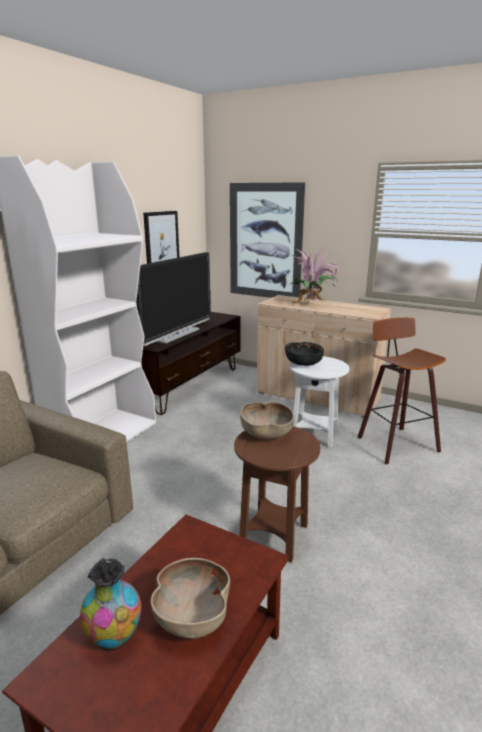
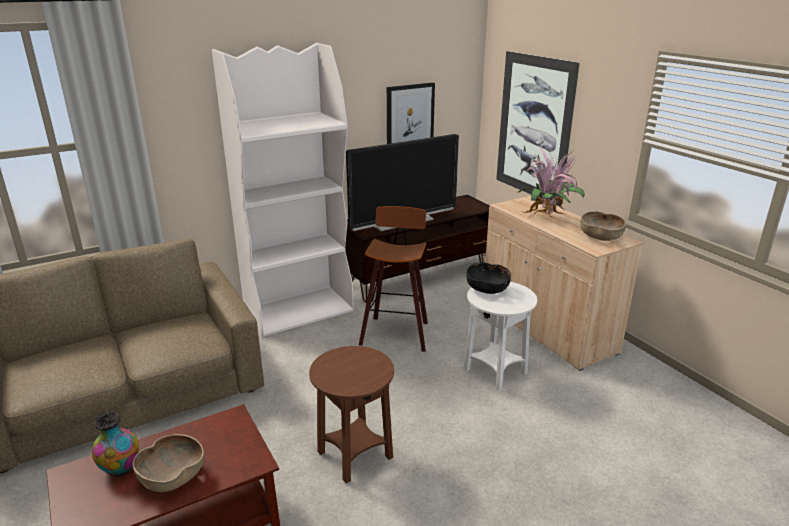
camera: 30 degrees right, 5 degrees up
(266, 434) = (354, 356): brown bowl -> brown bowl (600, 237)
(394, 443) = (577, 411): stool -> stool (396, 332)

